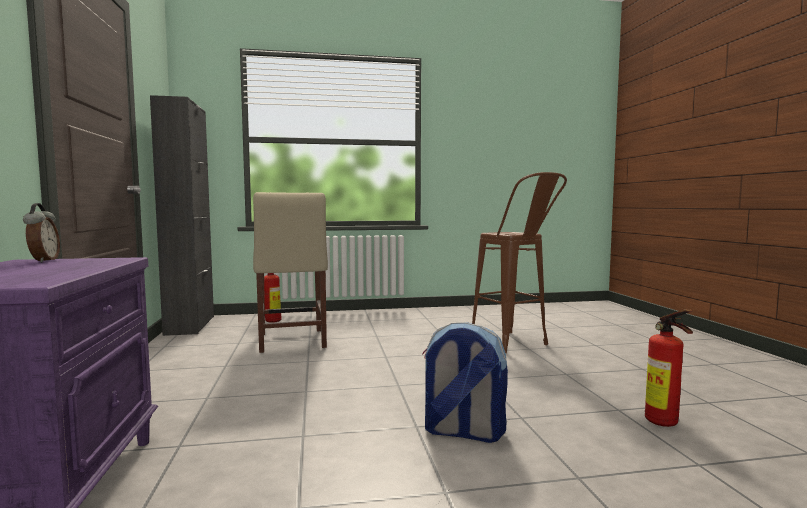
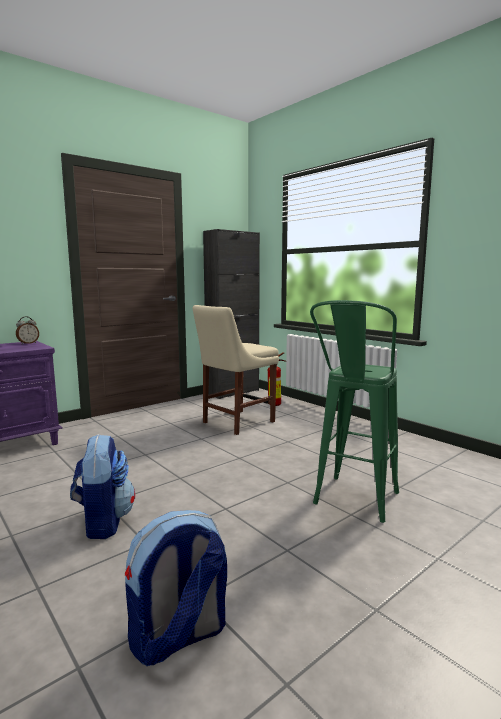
camera: 60 degrees right, 5 degrees up
(516, 345) = (352, 504): brown stool -> green stool
(664, 424) = (178, 637): fire extinguisher -> backpack

